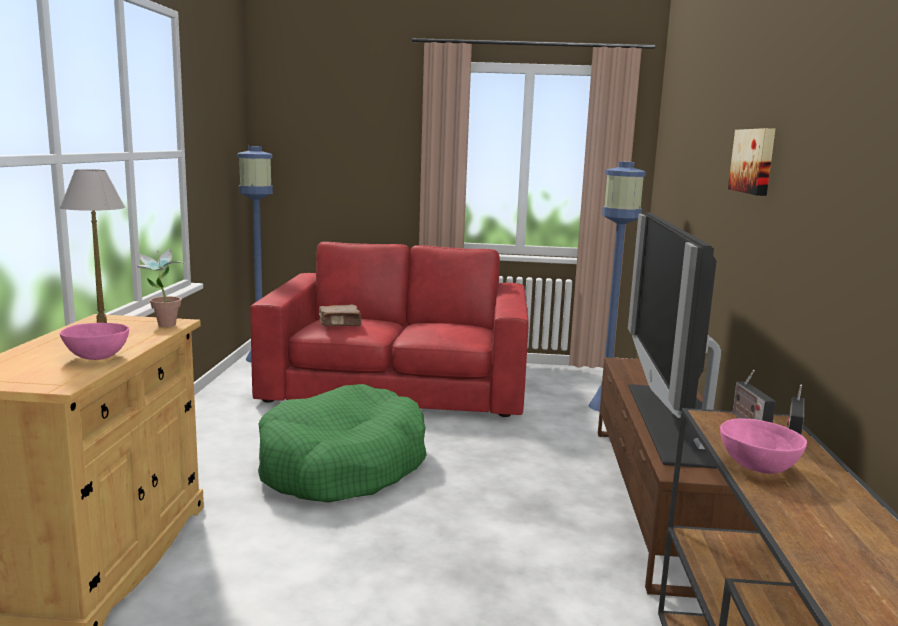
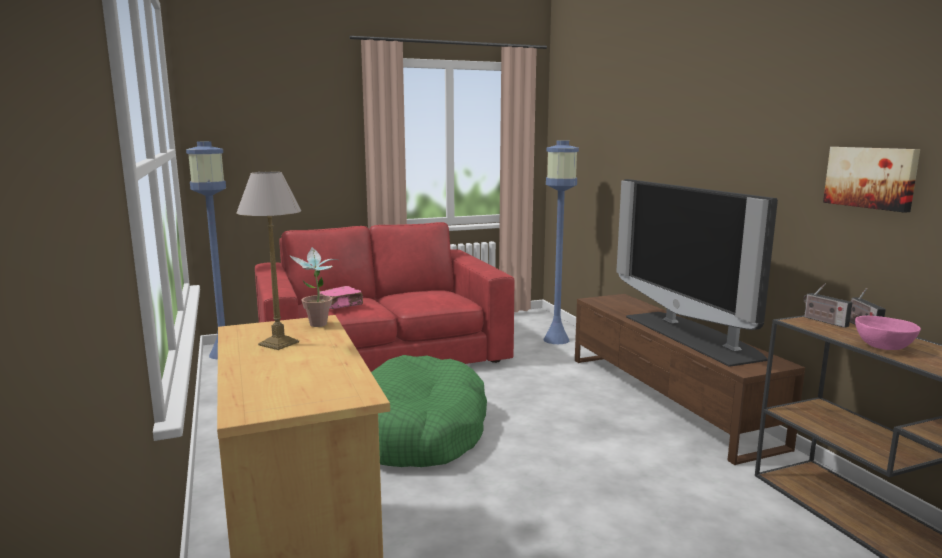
camera: 25 degrees left, 0 degrees up
(97, 357) = (329, 365): pink bowl -> none
(340, 324) = (341, 305): brown book -> pink book
(754, 161) = (726, 135): picture -> picture (871, 177)

